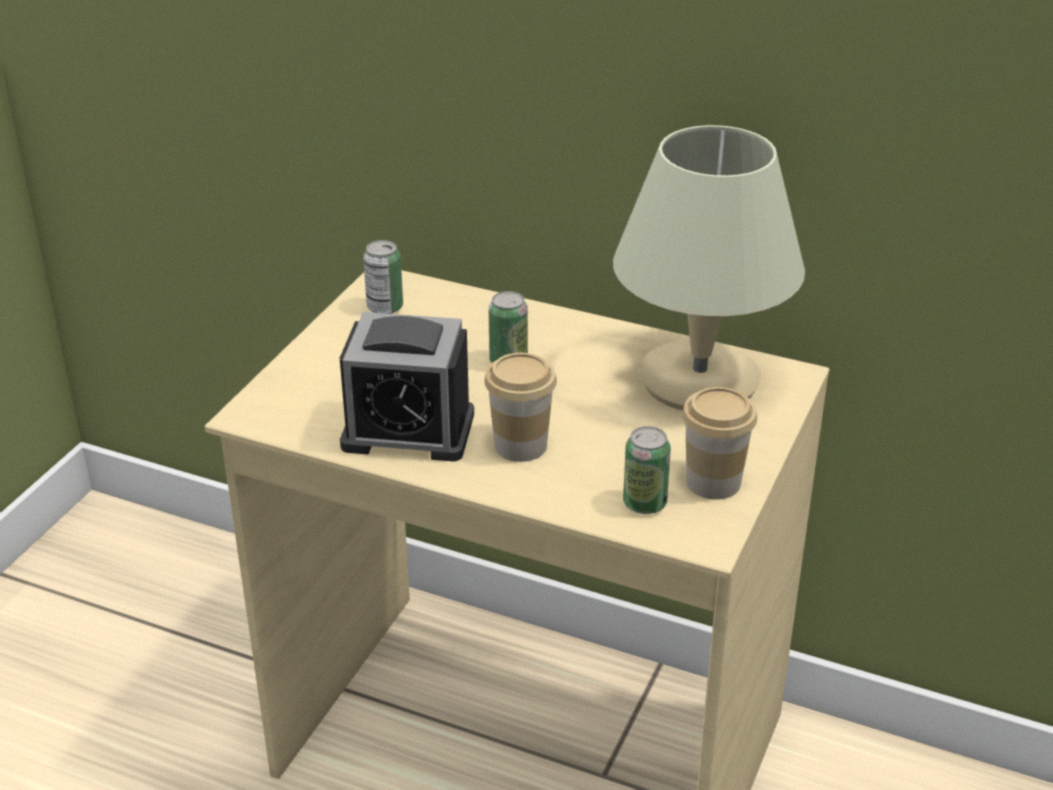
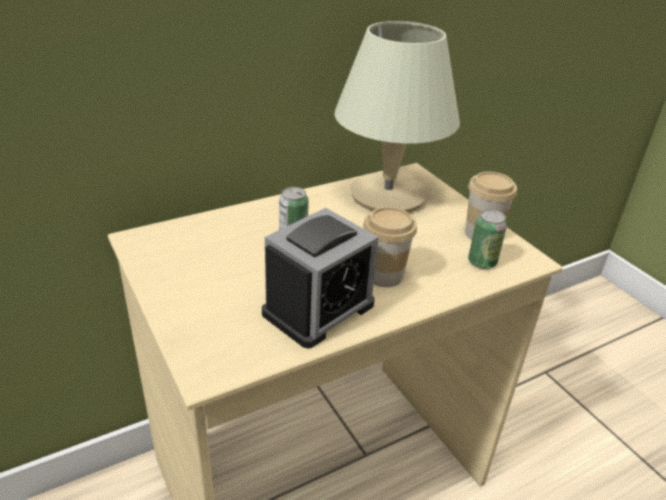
camera: 55 degrees left, 0 degrees up
(385, 307) = (167, 253): can -> none

